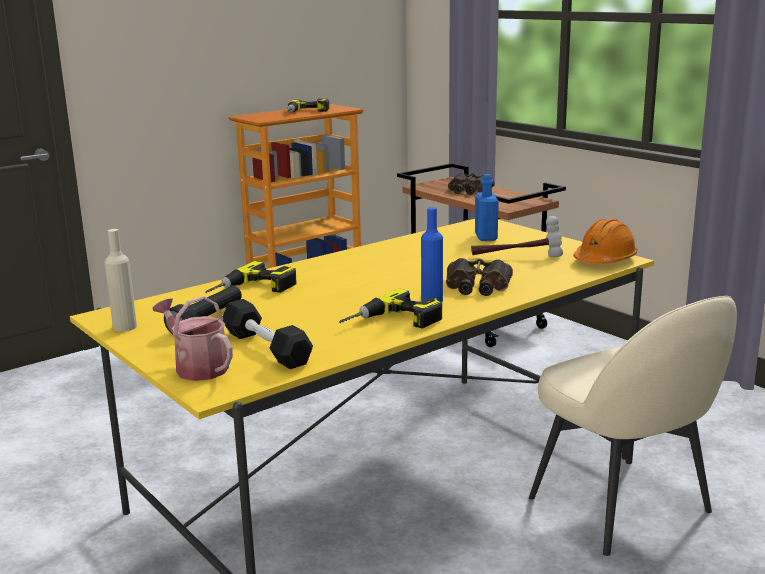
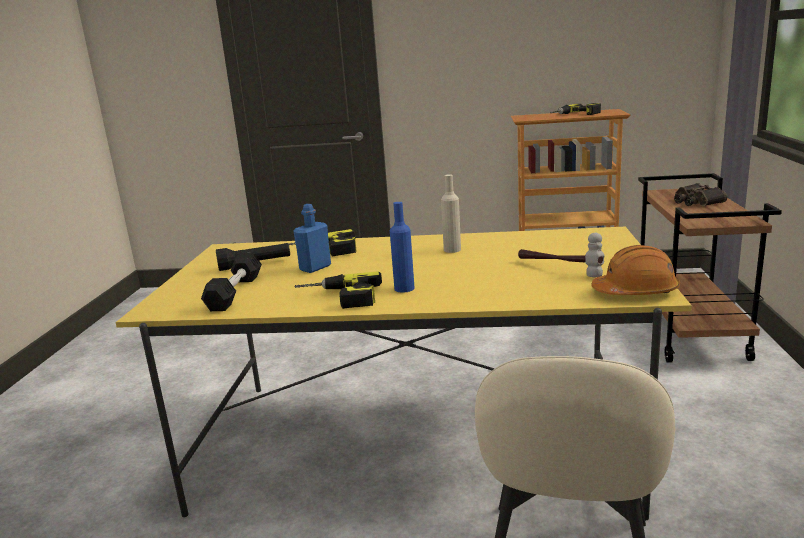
camera: 45 degrees right, 0 degrees up
(125, 327) = (214, 257): beige bottle -> beige bottle (452, 250)
(197, 367) = (180, 293): watering can -> none
(477, 286) = (463, 286): binoculars -> none
(486, 237) = (577, 245): blue bottle -> blue bottle (315, 268)

